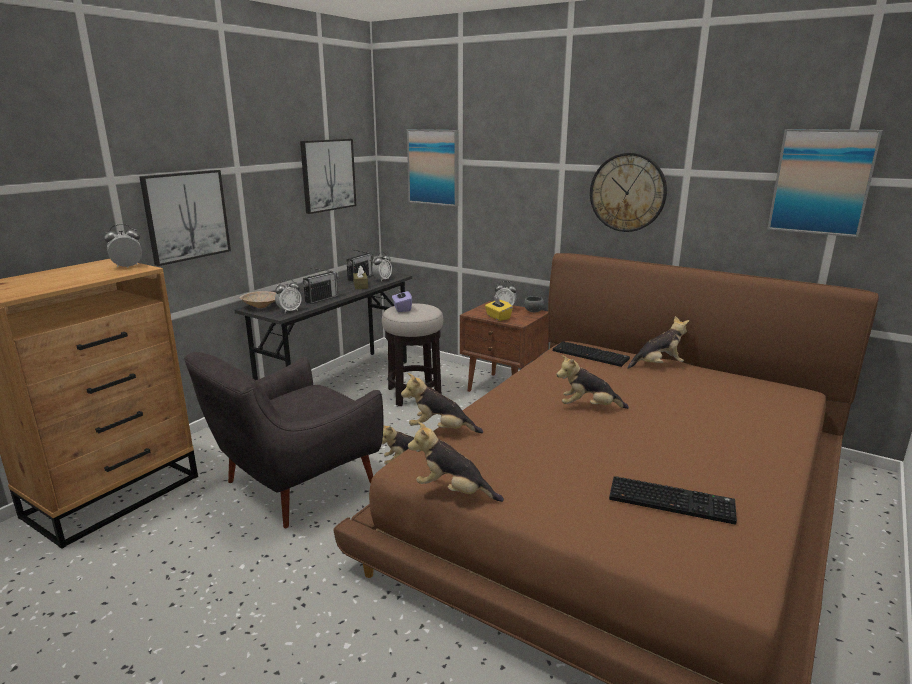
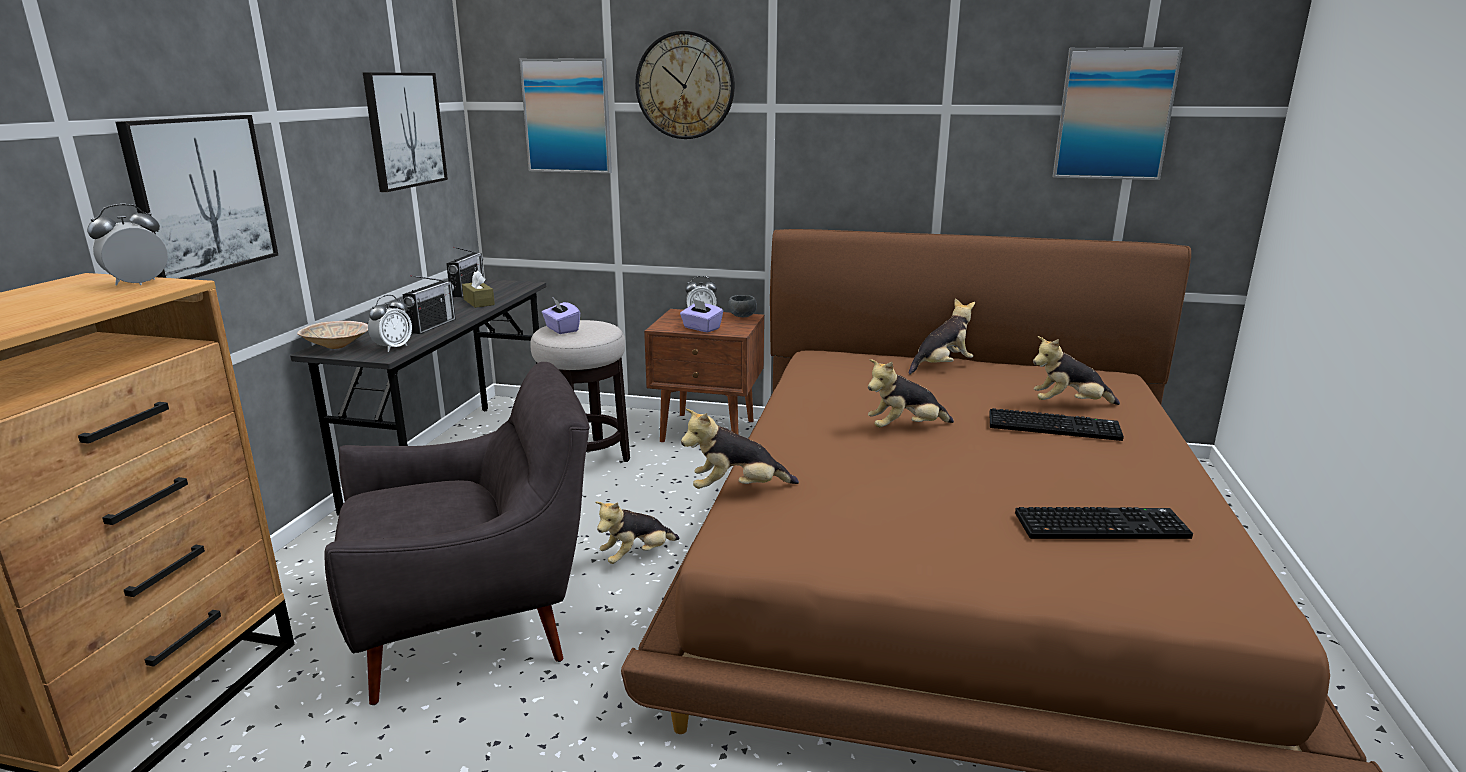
camera: 20 degrees left, 0 degrees up
(294, 486) = (477, 624): grey armchair -> grey armchair turned 135 degrees counterclockwise
(382, 280) = (506, 291): alarm clock -> none
(453, 492) = (826, 570): plush toy -> plush toy (1069, 405)
(498, 317) = (701, 328): yellow tissue box -> purple tissue box
(591, 355) = (852, 363): keyboard -> keyboard (1054, 426)
(627, 192) = (868, 140): wall clock -> wall clock (685, 86)

